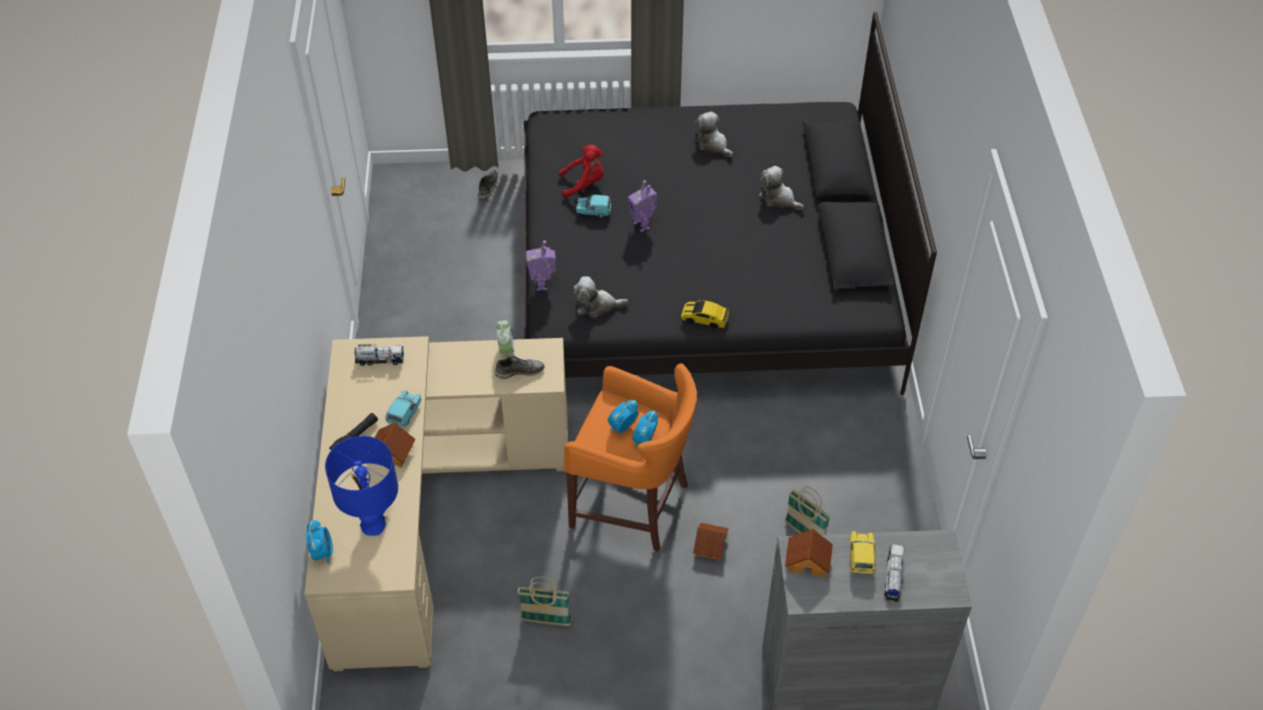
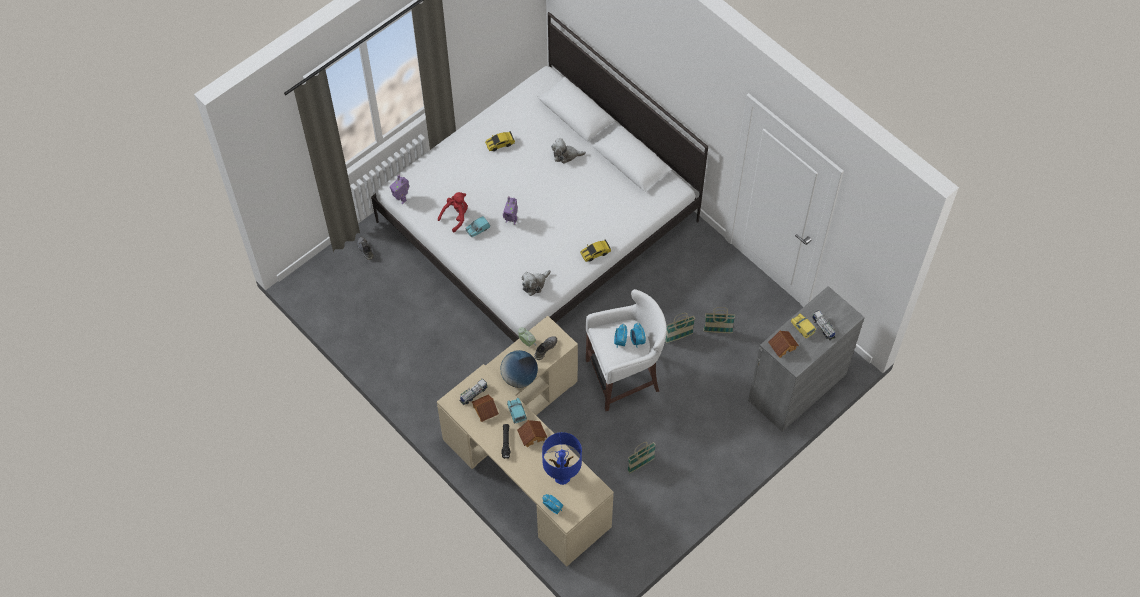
camera: 40 degrees left, 10 degrees up
(455, 381) = (519, 377): none -> globe
(542, 284) = (495, 292): toy robot -> toy robot (401, 199)
(633, 505) = (625, 376): orange stool -> white stool
(704, 274) = (538, 221): black bed -> white bed
(710, 545) = (680, 369): toy house -> toy house (484, 410)
(712, 144) = (500, 144): plush toy -> toy car
(746, 507) = (678, 337): none -> basket

